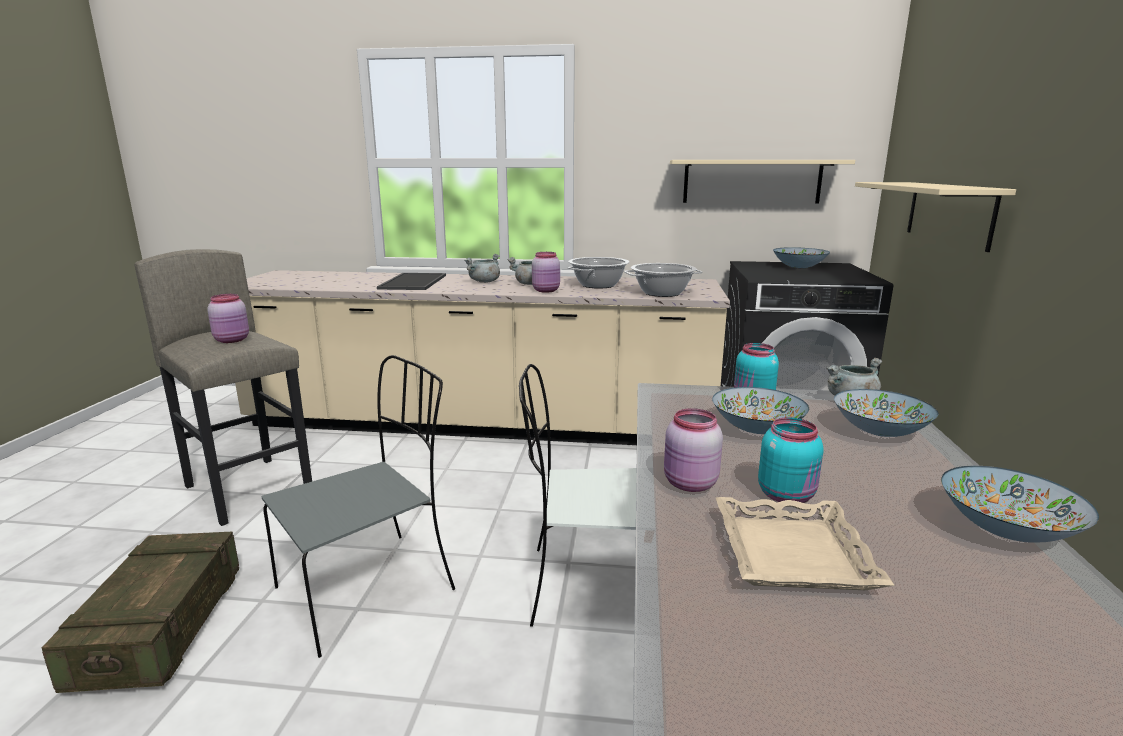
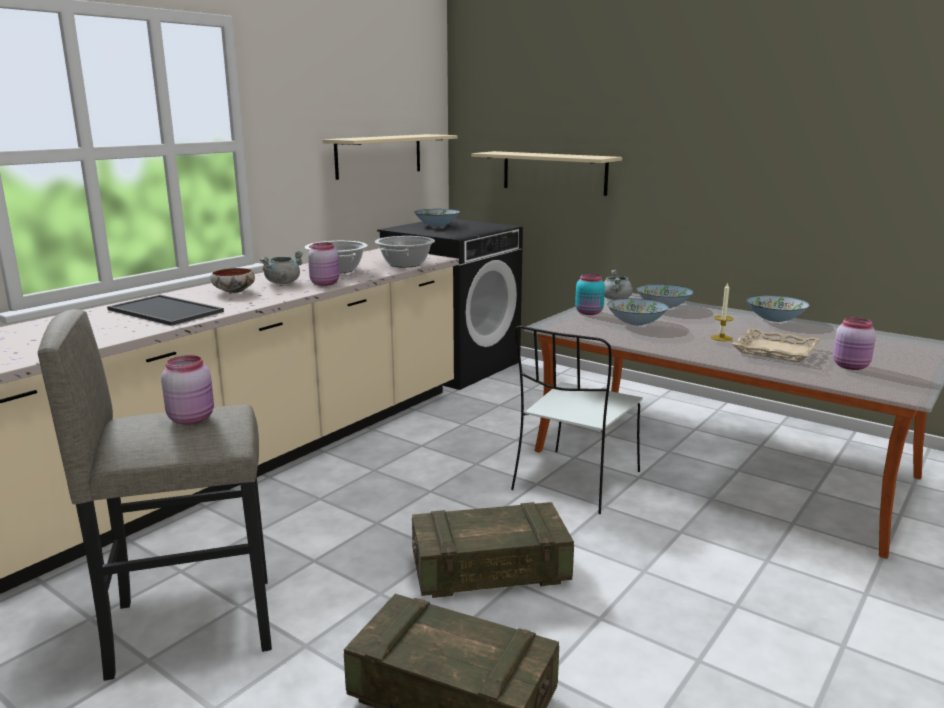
camera: 60 degrees left, 0 degrees up
(369, 587) = (490, 571): grey chair -> crate
(484, 282) = (234, 292): grey cooking pot -> bowl
(689, 484) = (695, 350): pink jar -> pink jar (851, 366)
(787, 495) = (721, 338): turquoise jar -> candle

